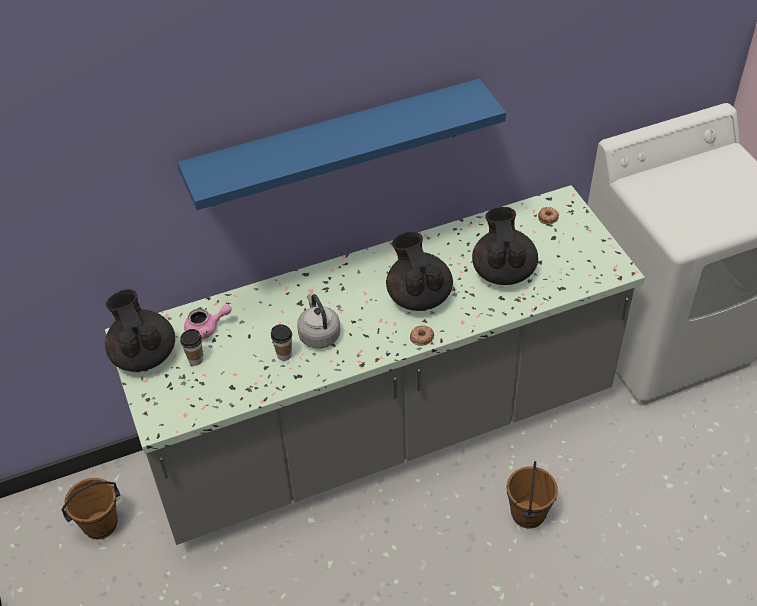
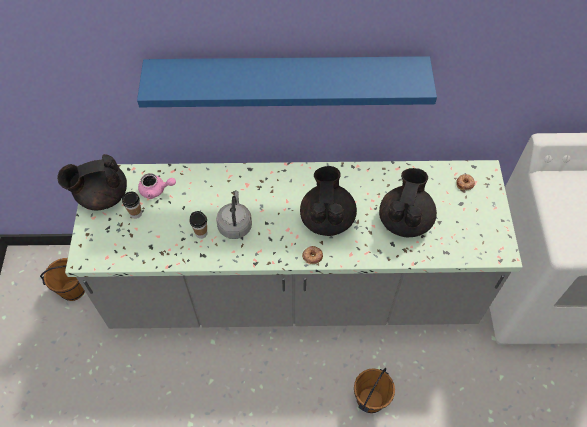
camera: 20 degrees right, 10 degrees up
(143, 354) = (102, 195): black teapot -> black teapot turned 105 degrees counterclockwise

